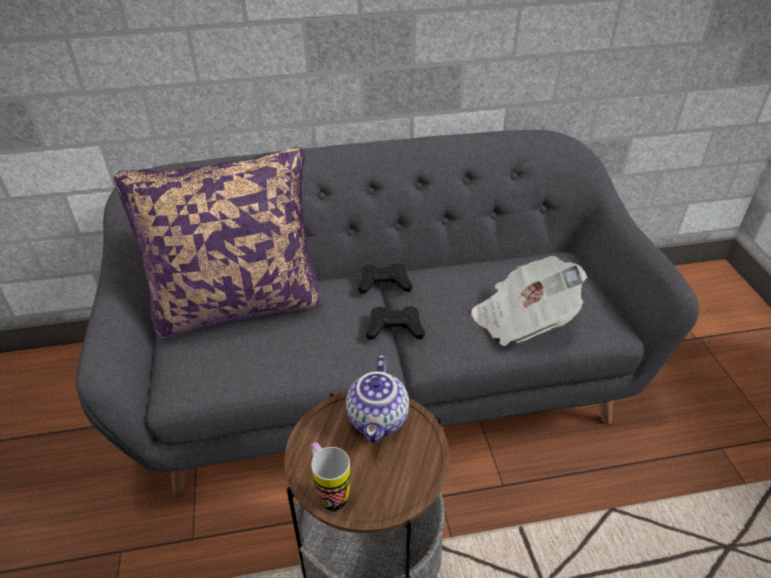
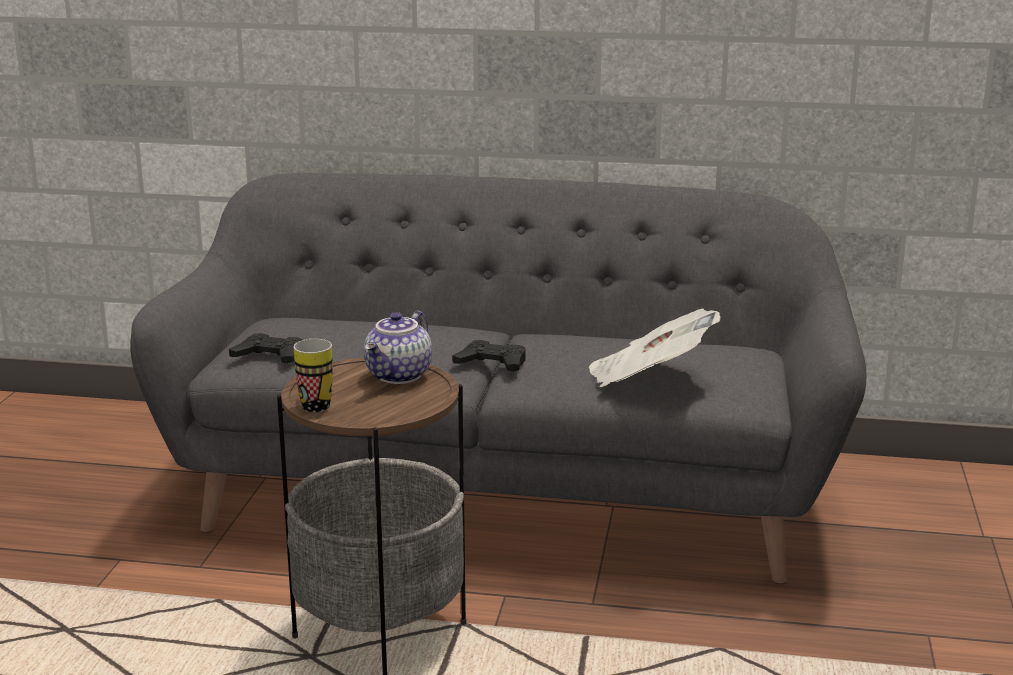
camera: 20 degrees right, 20 degrees down
(240, 308) = (333, 327): purple pillow -> none
(384, 283) = (509, 334): black game controller -> black game controller (269, 356)

